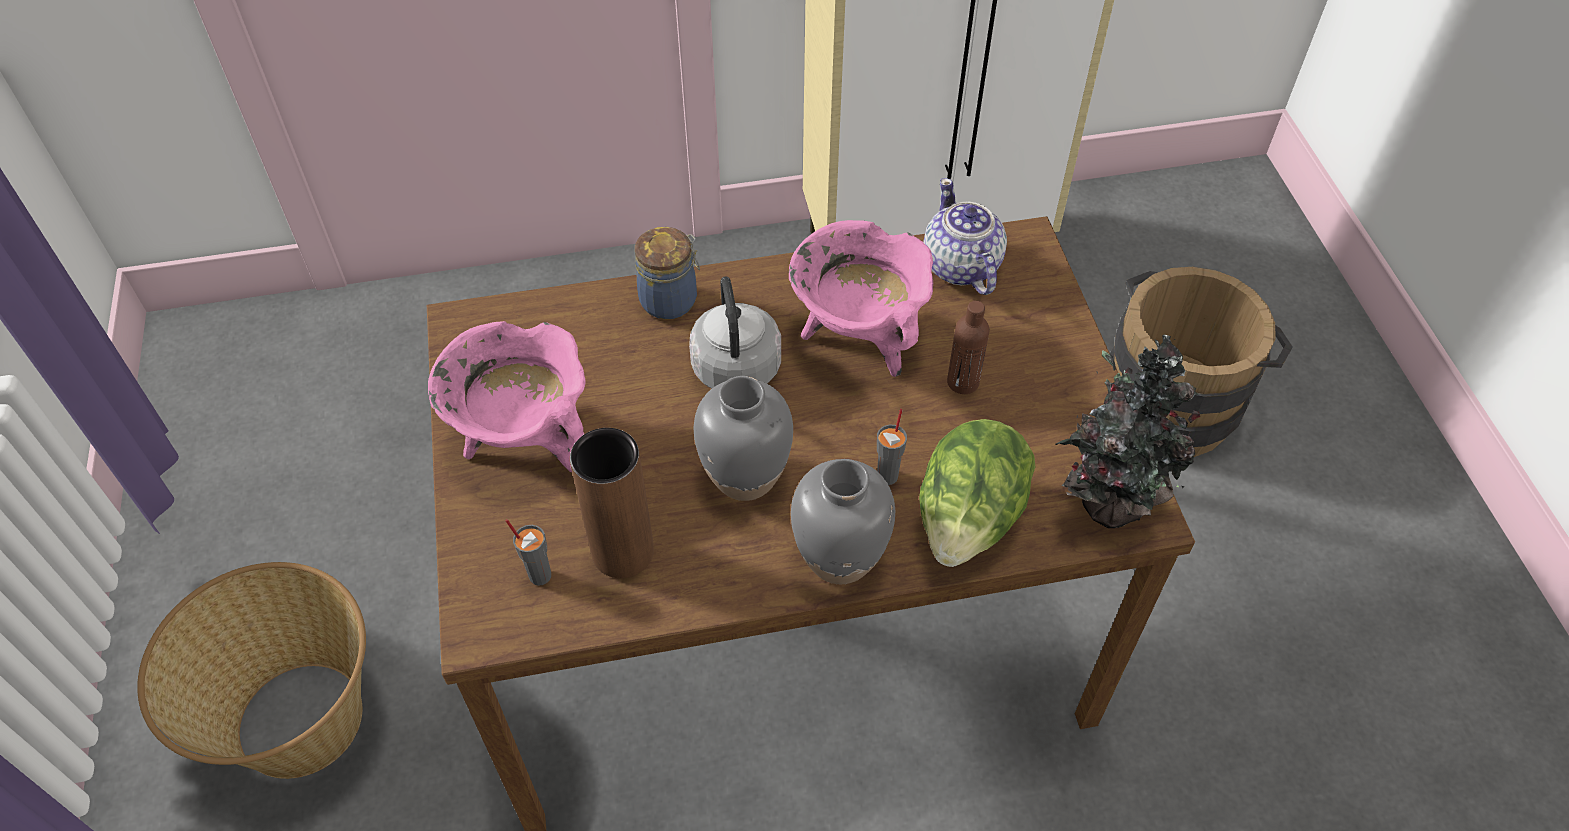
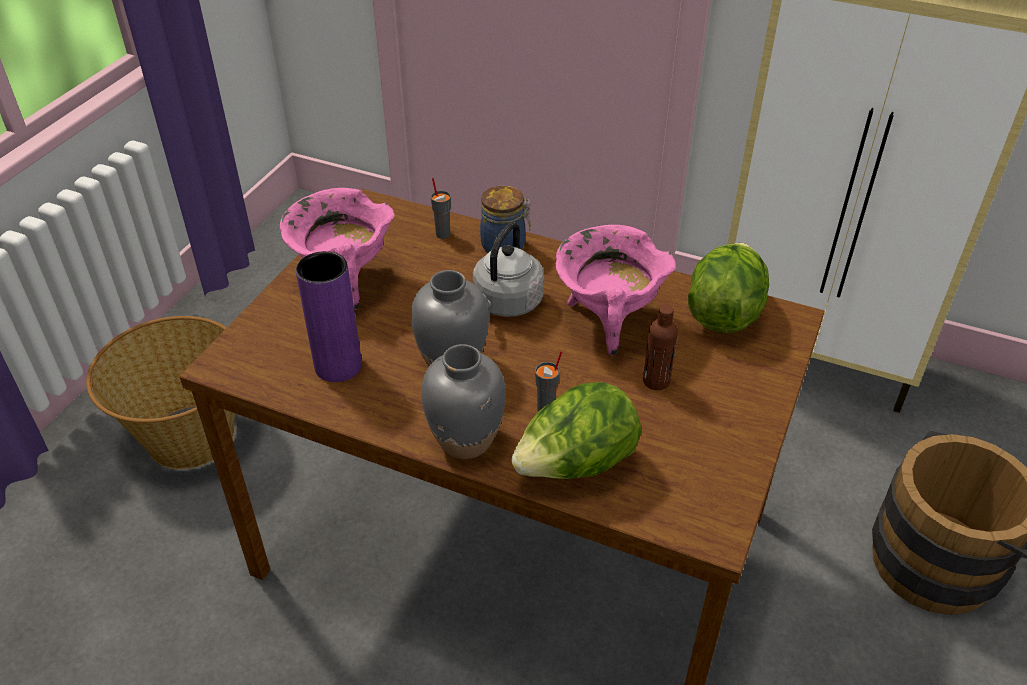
camera: 35 degrees right, 10 degrees down
(539, 575) = (280, 353): grey cup -> grey cup (443, 234)
(623, 552) = (338, 366): brown vase -> purple vase
(960, 267) = (724, 312): teapot -> lettuce
(1105, 501) = (692, 507): potted plant -> none

